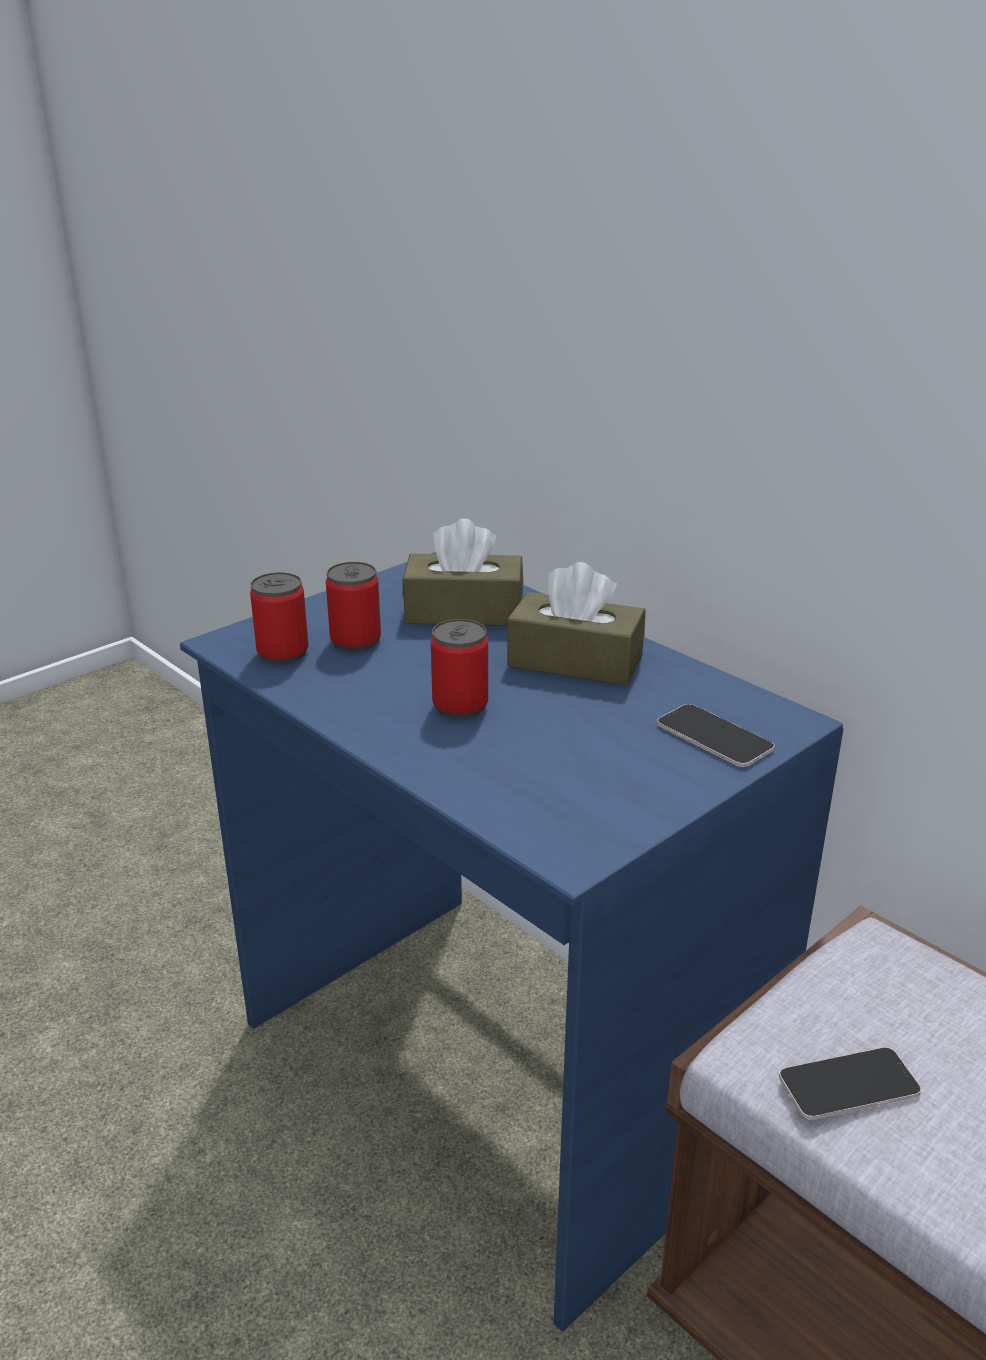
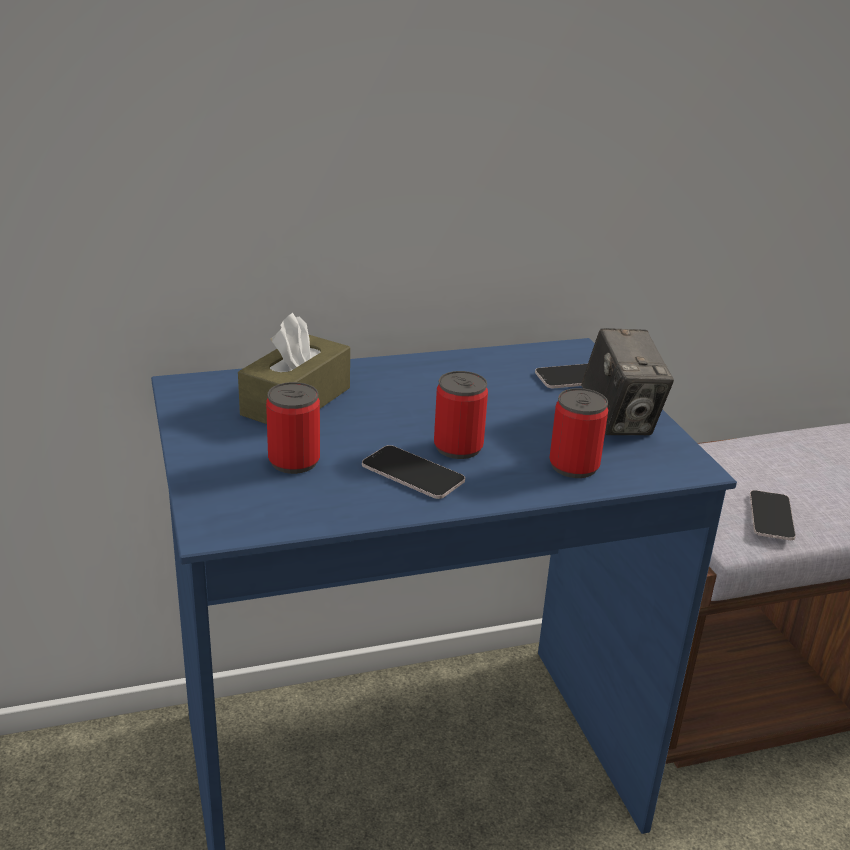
camera: 65 degrees left, 0 degrees up
(283, 652) = (277, 502): can -> can (574, 466)
(386, 696) = (412, 473): none -> phone
(575, 661) = (431, 386): brown tissue box -> none
(631, 785) = (619, 421): none -> camera

